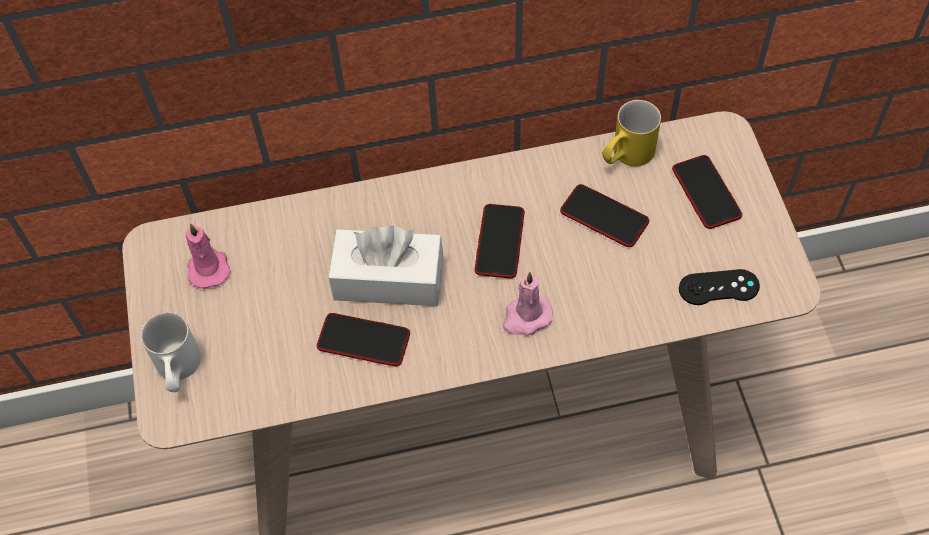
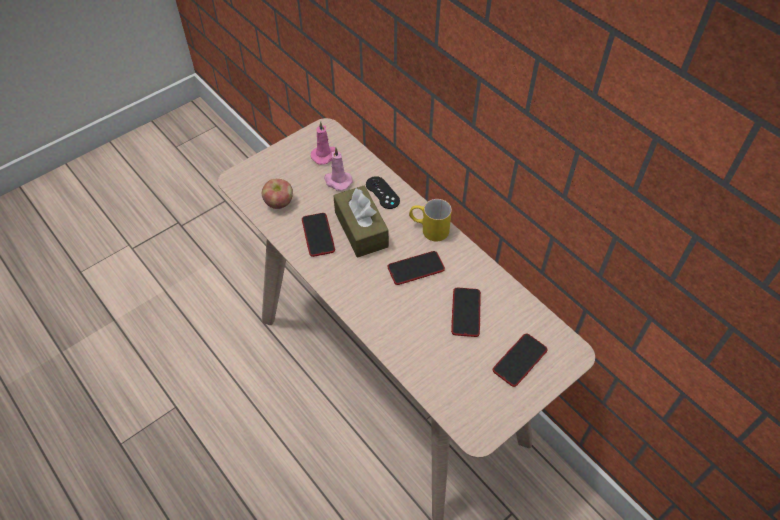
camera: 60 degrees right, 5 degrees down
(178, 371) = (261, 171): white mug -> none
(264, 370) = (279, 203): none -> apple
(388, 279) = (361, 229): white tissue box -> brown tissue box
(526, 317) = (373, 301): pink candle -> pink candle (337, 181)
(626, 156) = (517, 306): yellow mug -> yellow mug (428, 229)
(719, 287) = (453, 393): black game controller -> black game controller (382, 193)

